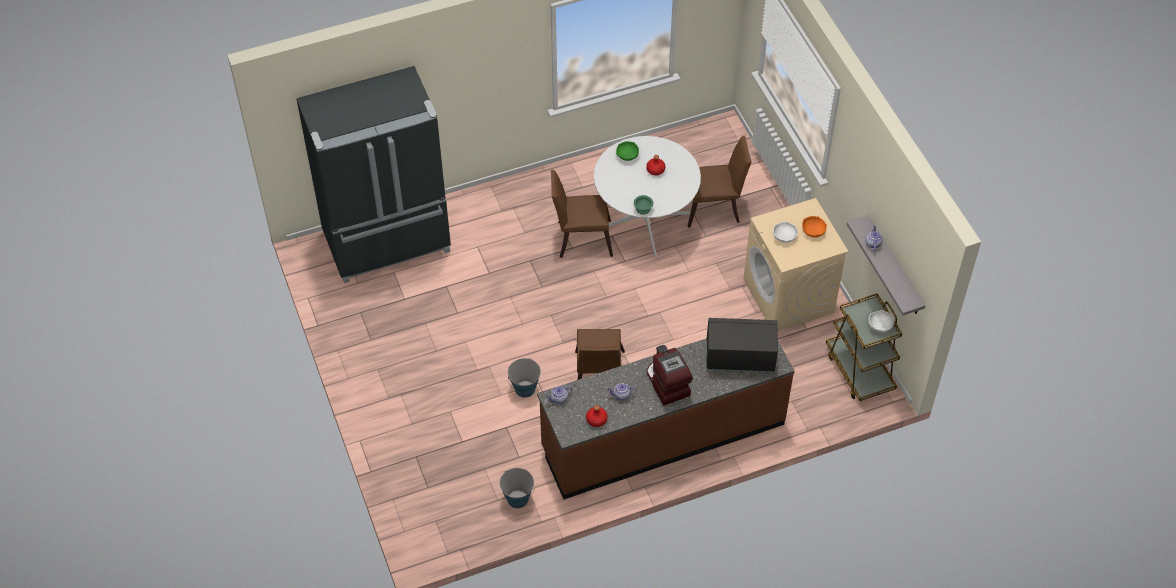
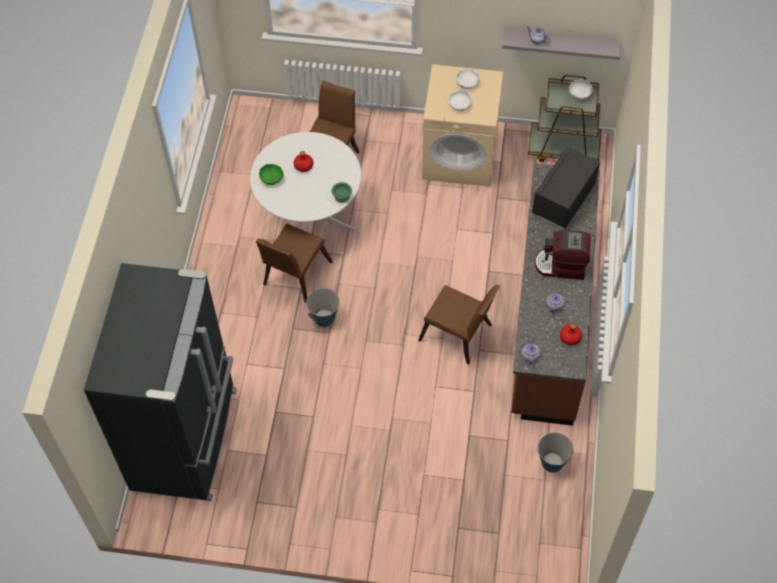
camera: 60 degrees left, 5 degrees up
(524, 389) = (435, 400): bucket -> bucket (324, 318)
(813, 231) = (467, 83): orange bowl -> white bowl

